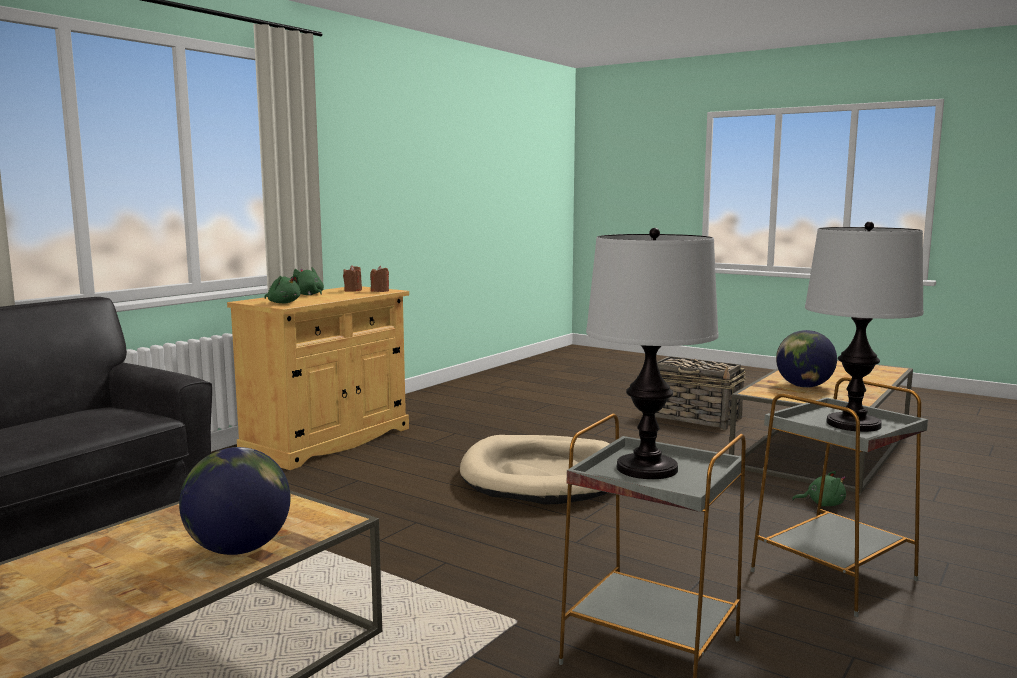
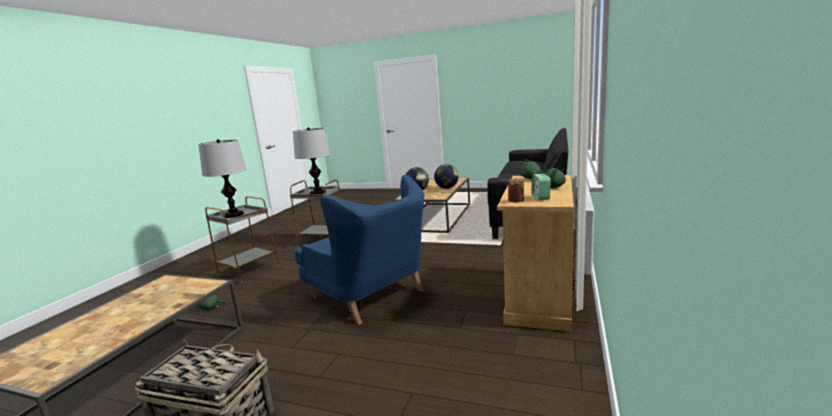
camera: 165 degrees right, 5 degrees up
(353, 290) = (540, 197): brown candle -> alarm clock
(543, 476) = (369, 295): beige dog bed -> blue armchair
(803, 386) = (160, 301): globe -> globe (447, 188)

